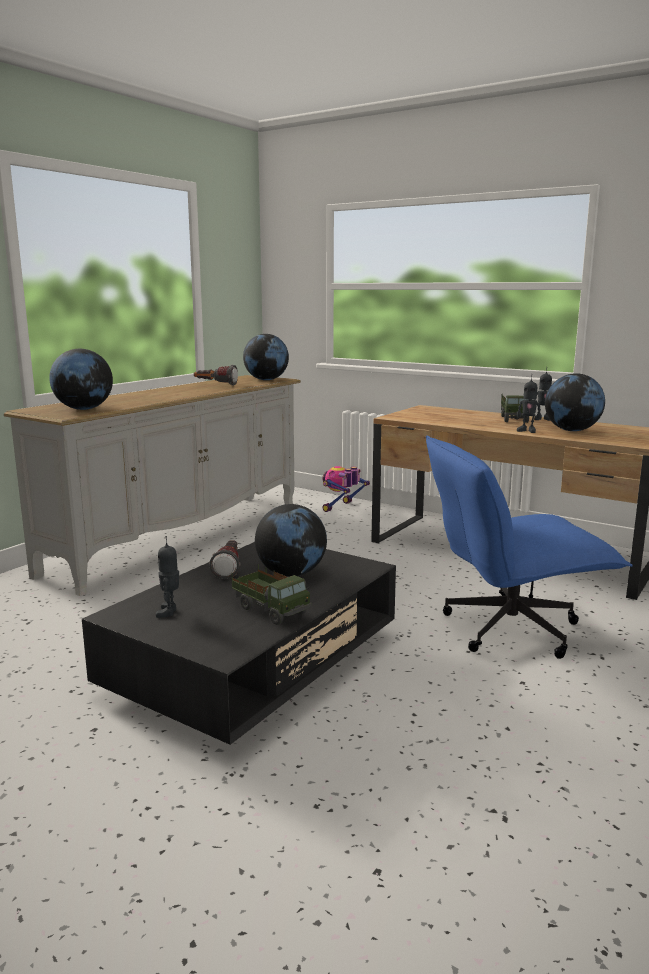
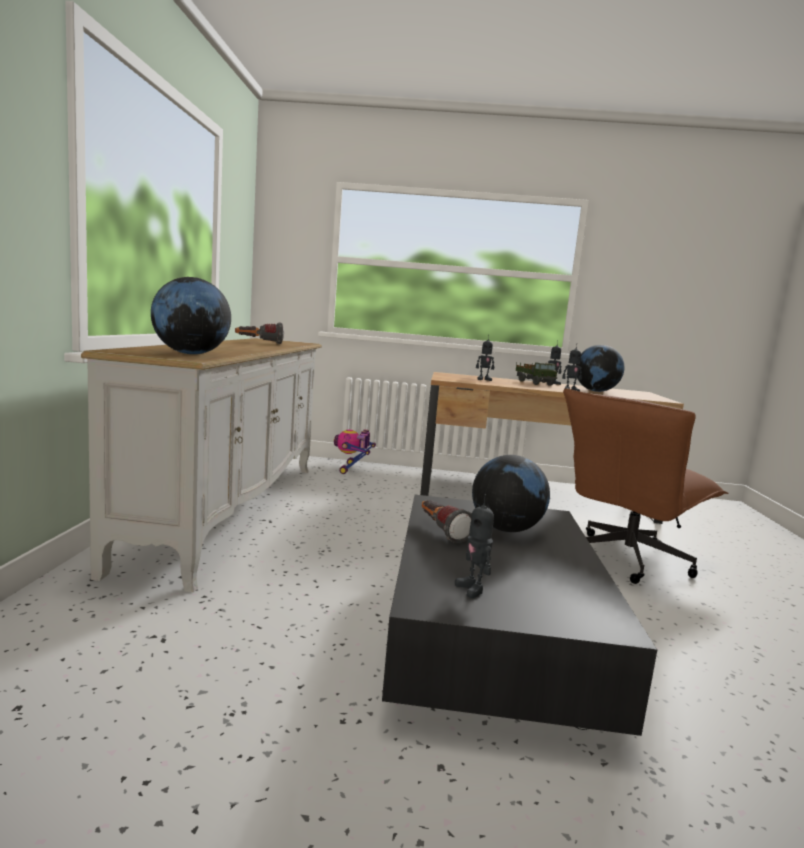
camera: 30 degrees left, 5 degrees down
(266, 380) = (294, 342): globe -> none
(271, 610) = (560, 569): toy truck -> none
(451, 415) = (483, 379): none -> toy robot
(513, 628) = (628, 558): blue office chair -> brown office chair

